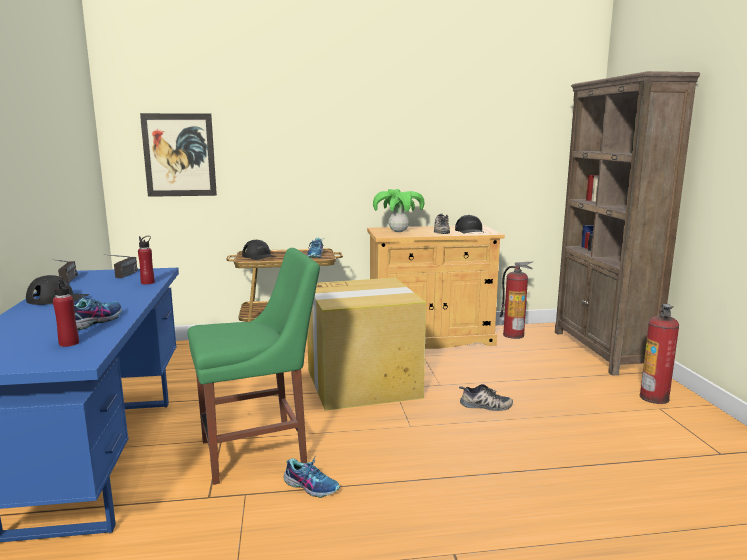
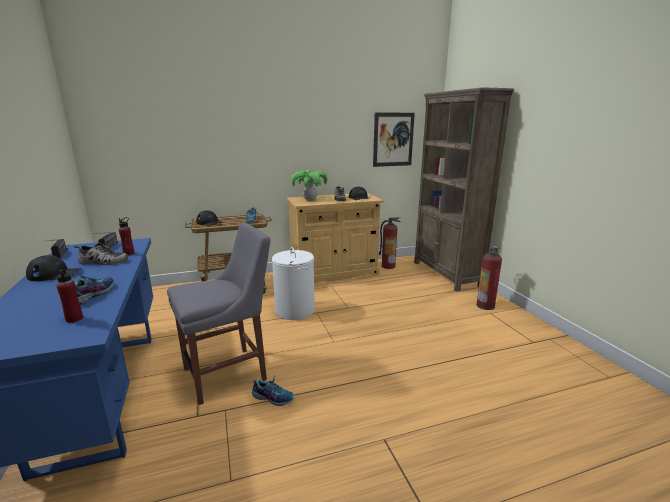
camera: 10 degrees left, 5 degrees up
(179, 155) = (139, 147): picture -> picture (393, 139)
(259, 451) = (229, 373): green chair -> grey chair
(364, 383) = (295, 310): cardboard box -> white laundry basket
(485, 406) = (381, 321): shoe -> shoe (102, 262)

